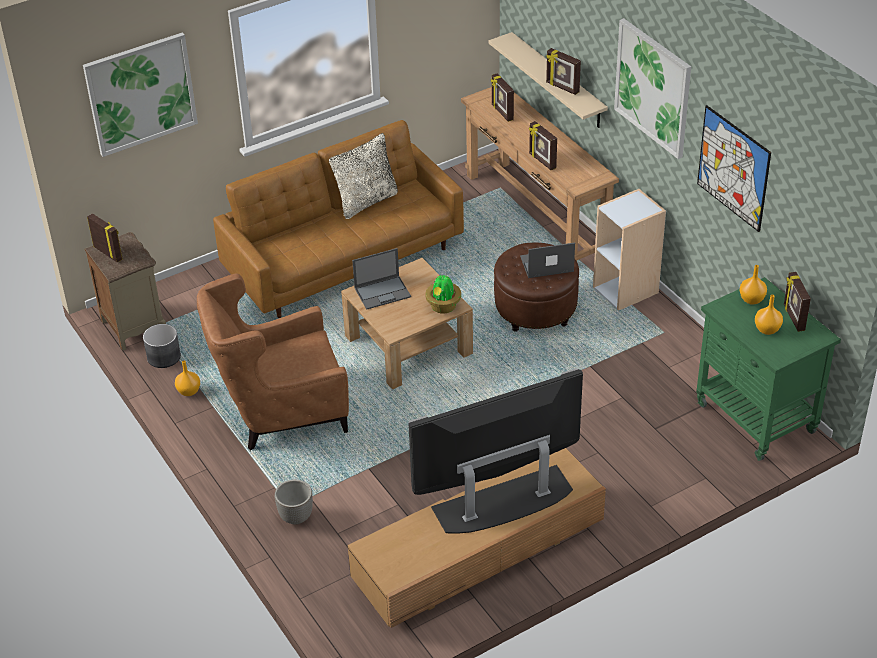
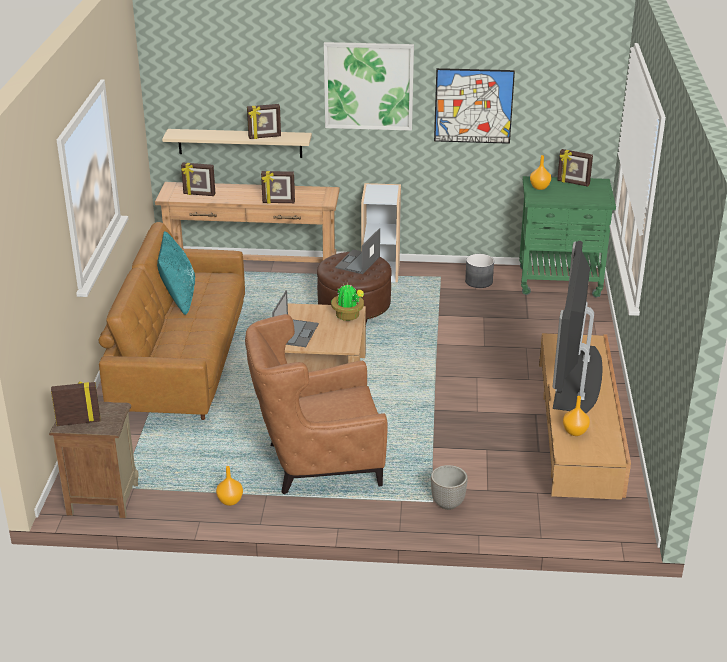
camera: 55 degrees left, 10 degrees down
(141, 93) = (34, 245): picture -> none
(164, 357) = (167, 497): grey planter -> grey planter (479, 281)
(281, 412) = (318, 463): brown armchair -> brown armchair turned 60 degrees clockwise
(367, 202) = (179, 299): beige pillow -> turquoise pillow
(767, 330) = (574, 194): orange vase -> orange vase (575, 431)

